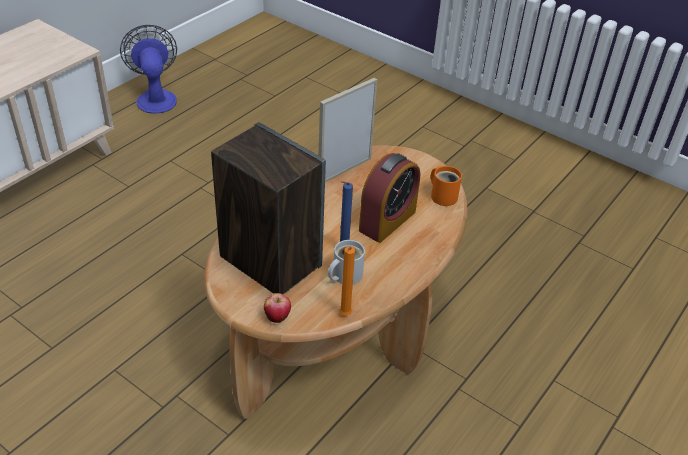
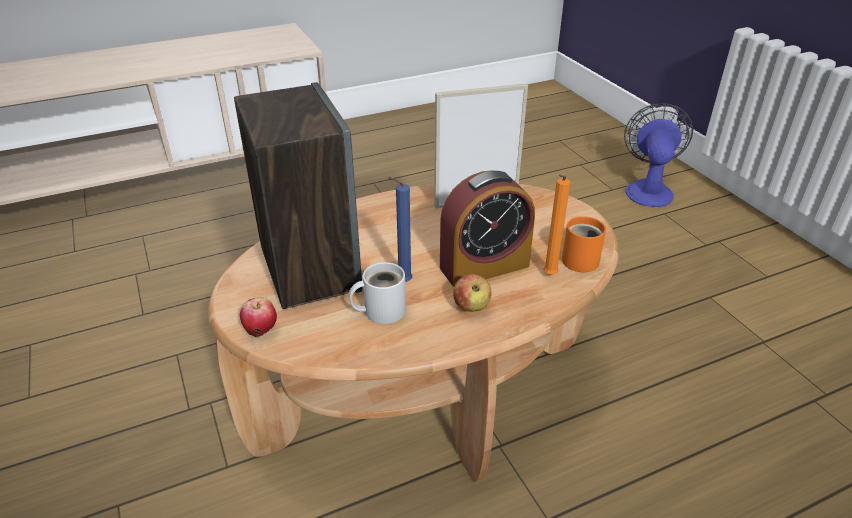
camera: 30 degrees right, 5 degrees down
(155, 97) = (400, 128): fan -> fan (648, 189)
(344, 316) = (340, 357): orange candle -> orange candle (548, 276)
(400, 253) = (471, 307): none -> apple

